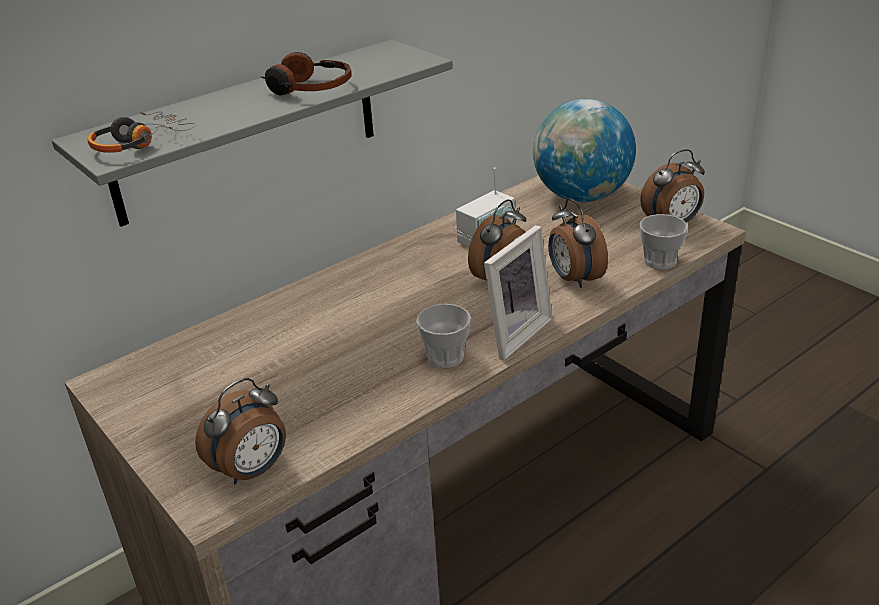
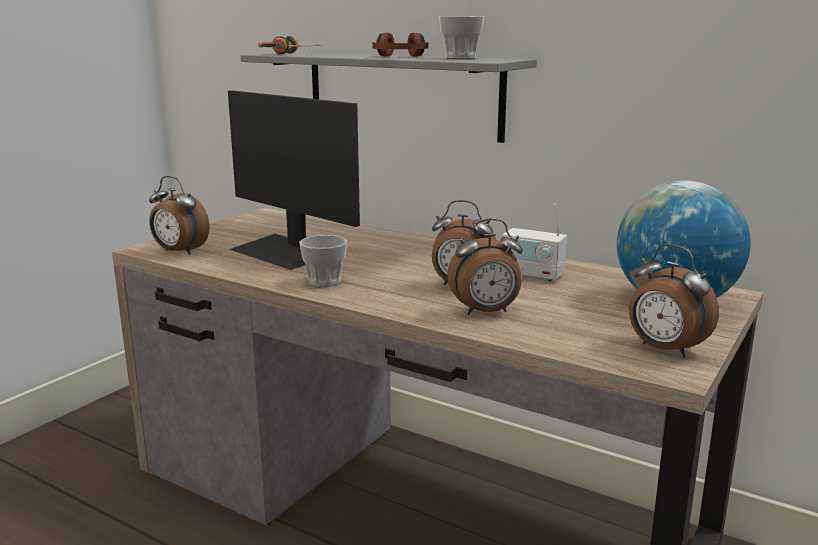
camera: 70 degrees right, 15 degrees down
(315, 377) = (285, 252): none -> monitor
(513, 333) = (372, 298): picture frame -> none
(573, 279) = (486, 312): alarm clock -> alarm clock turned 150 degrees counterclockwise
(660, 261) = (562, 348): cup -> cup (460, 58)

